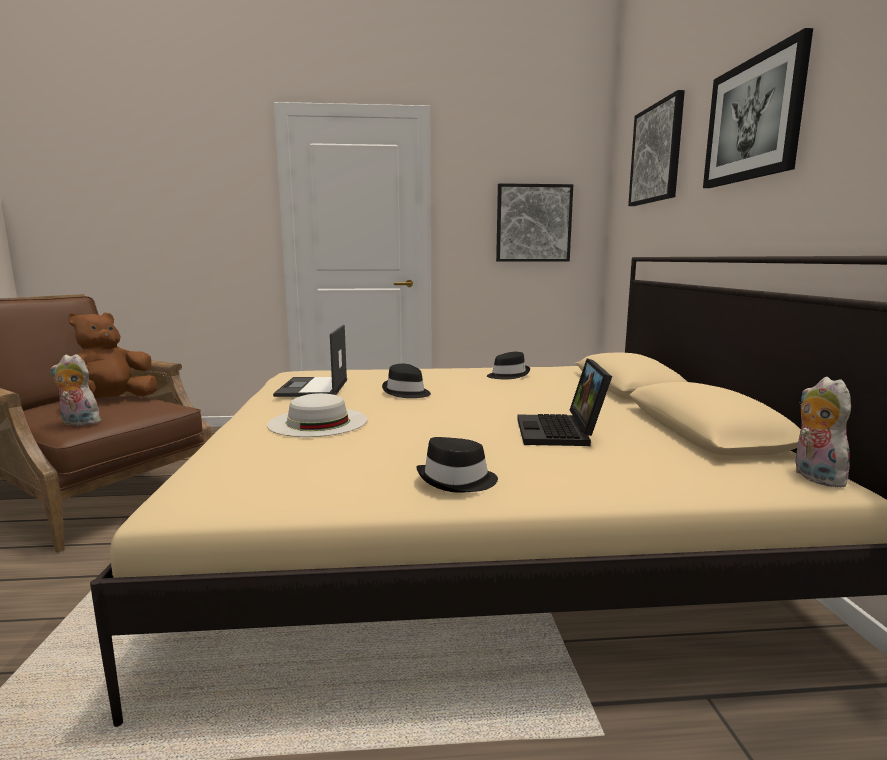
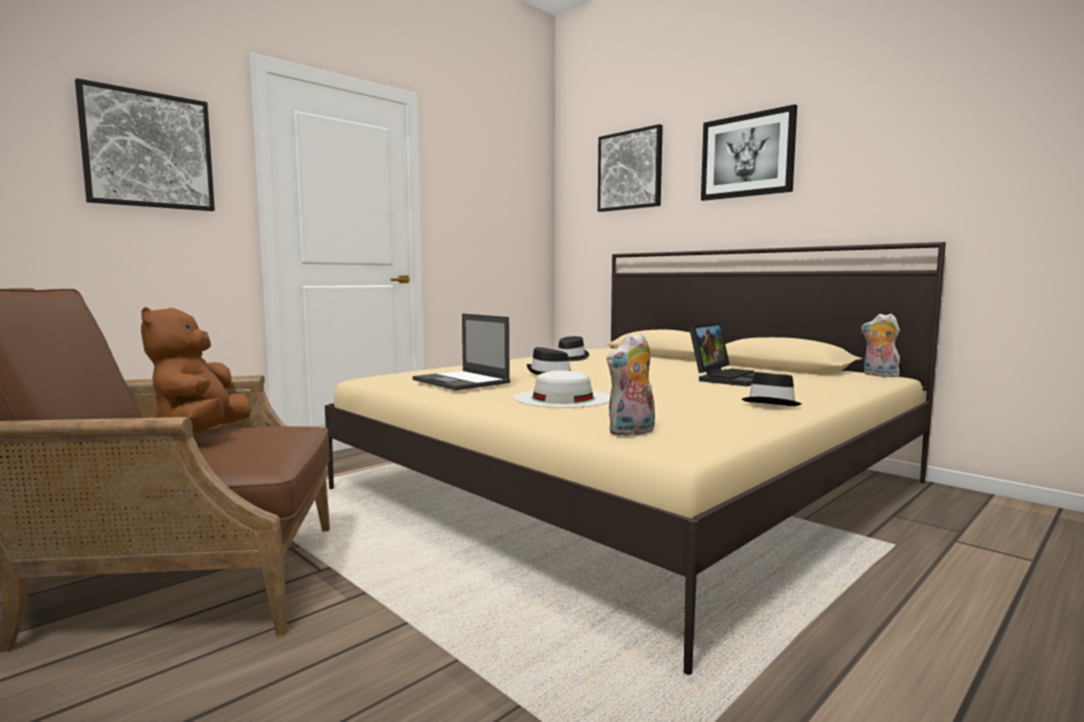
camera: 40 degrees left, 5 degrees down
(78, 423) = (249, 454): plush toy -> plush toy (632, 432)
(533, 223) = (505, 222): picture -> picture (148, 150)
(561, 432) = (728, 378): laptop -> laptop turned 105 degrees counterclockwise

